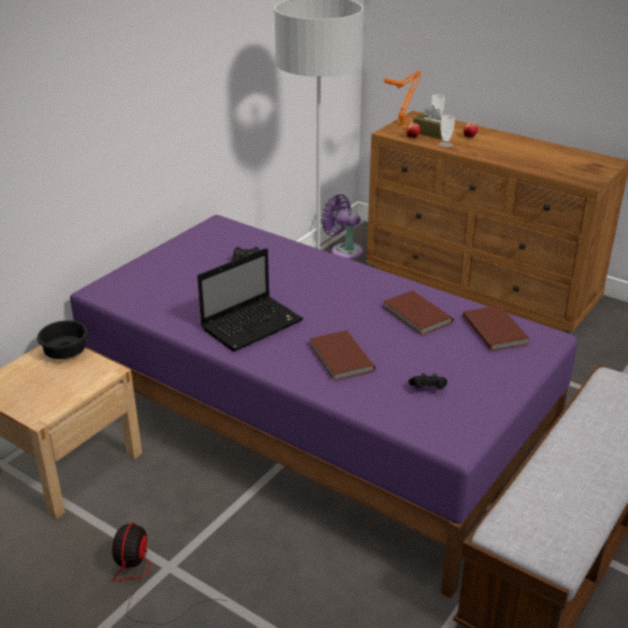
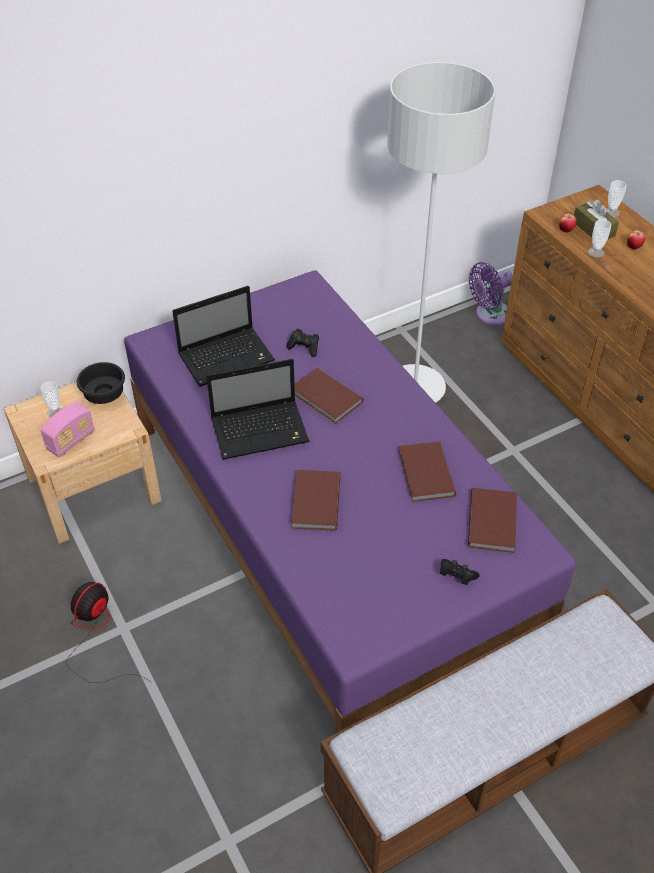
camera: 25 degrees right, 15 degrees up
(23, 378) = (55, 412): none -> cup
(55, 395) = (71, 441): none -> radio
(182, 284) = (228, 357): none -> laptop
(293, 290) = (326, 398): none -> brown book
(344, 250) = (490, 315): purple fan -> purple fan turned 90 degrees counterclockwise
(402, 124) = (570, 204): orange table lamp -> none
(428, 389) = (372, 571): black game controller -> black game controller (456, 576)

